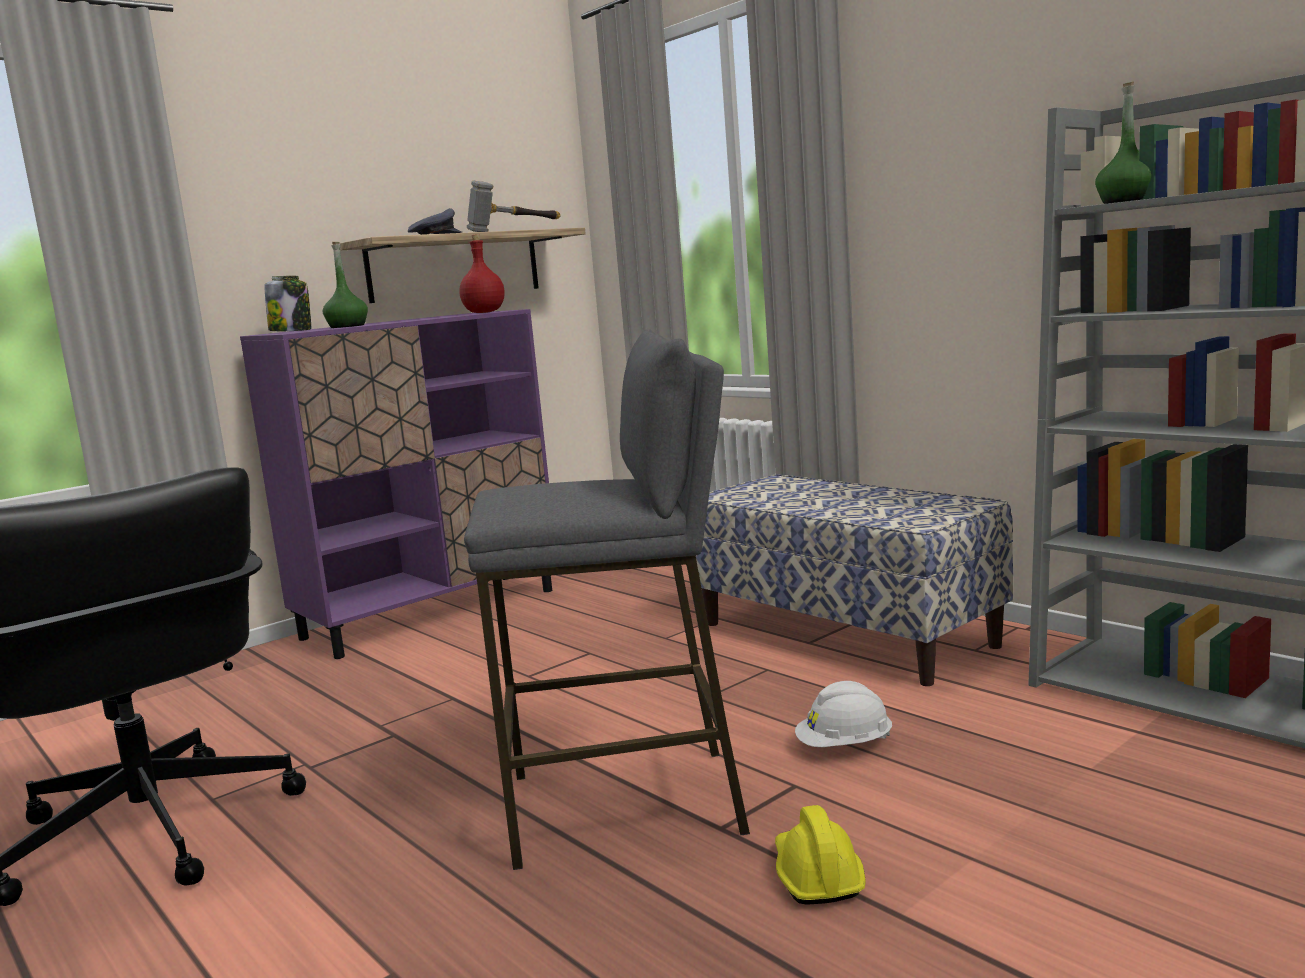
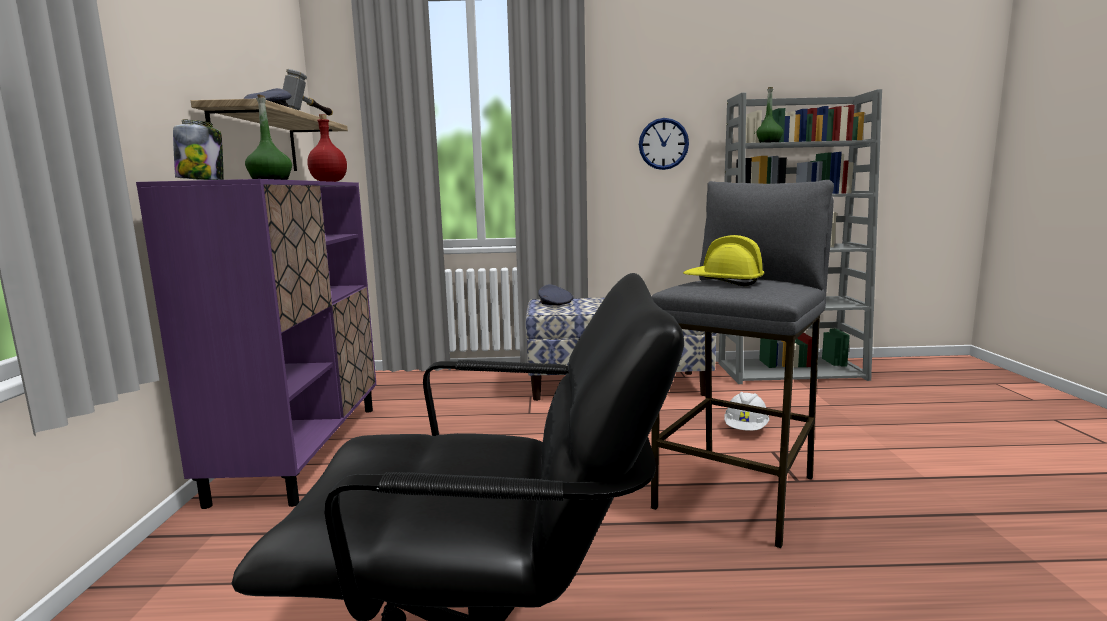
camera: 50 degrees left, 0 degrees up
(773, 486) = (554, 304): none -> grey cap
(816, 875) = (872, 479): yellow hard hat -> yellow hard hat (723, 282)
(991, 211) = (663, 144): none -> wall clock

